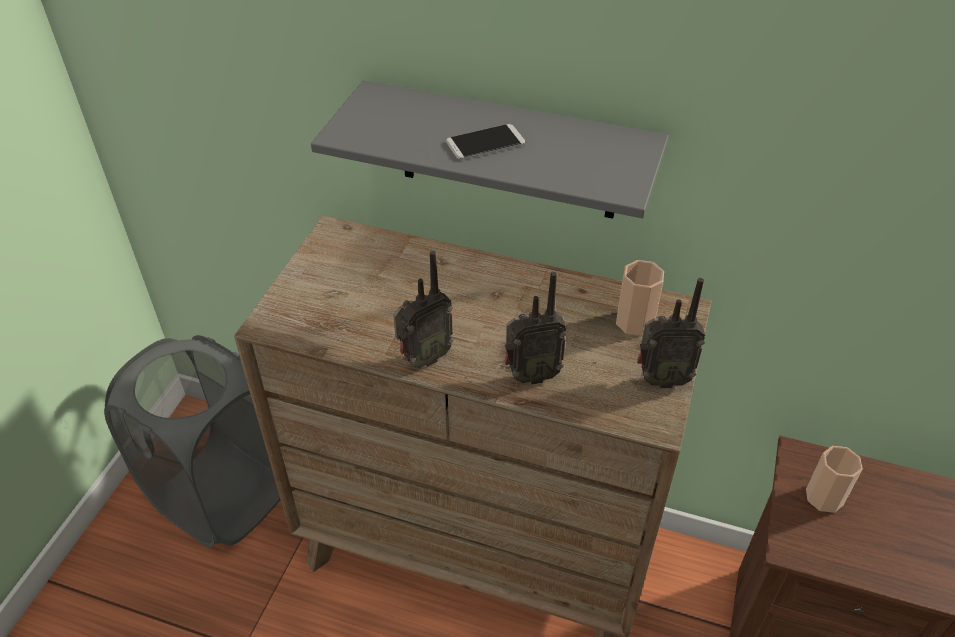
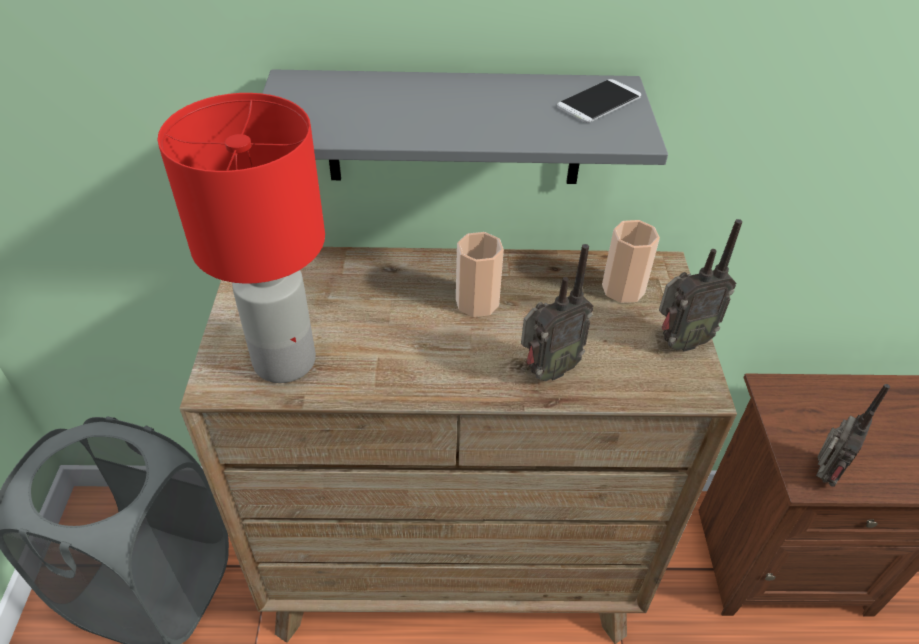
camera: 20 degrees left, 0 degrees up
(323, 317) = (283, 360): none -> red table lamp
(423, 358) = (421, 380): radio -> radio (822, 474)
(485, 143) = (453, 114): phone -> phone (599, 102)
(824, 497) = (811, 422): cup -> cup (477, 302)

